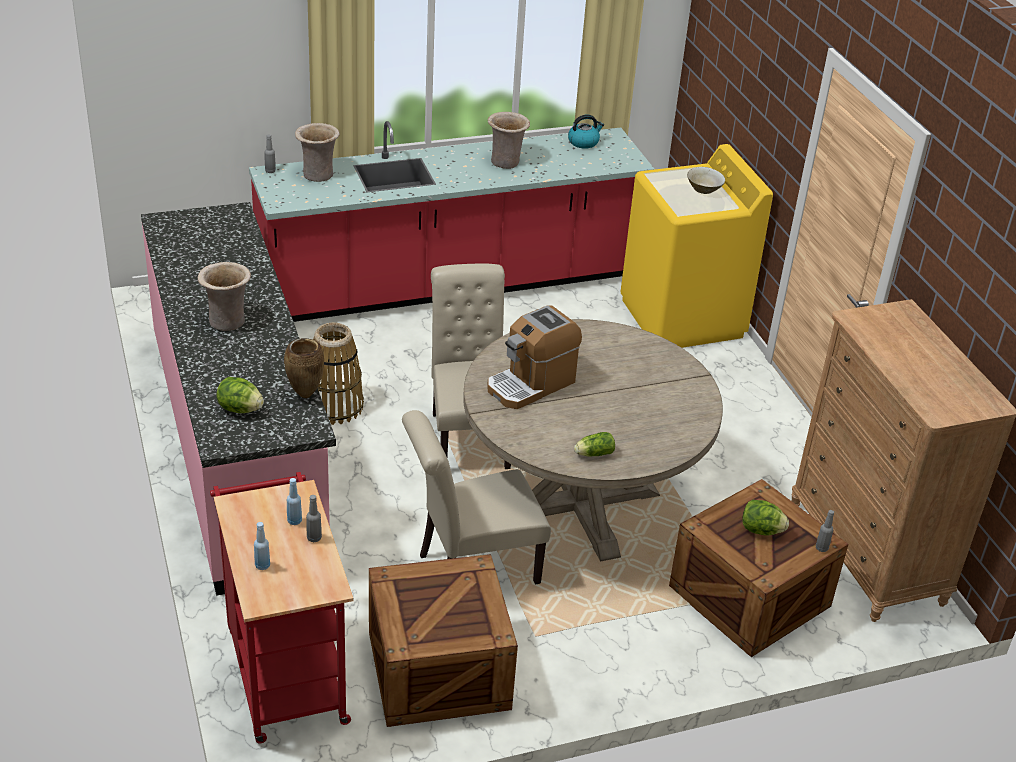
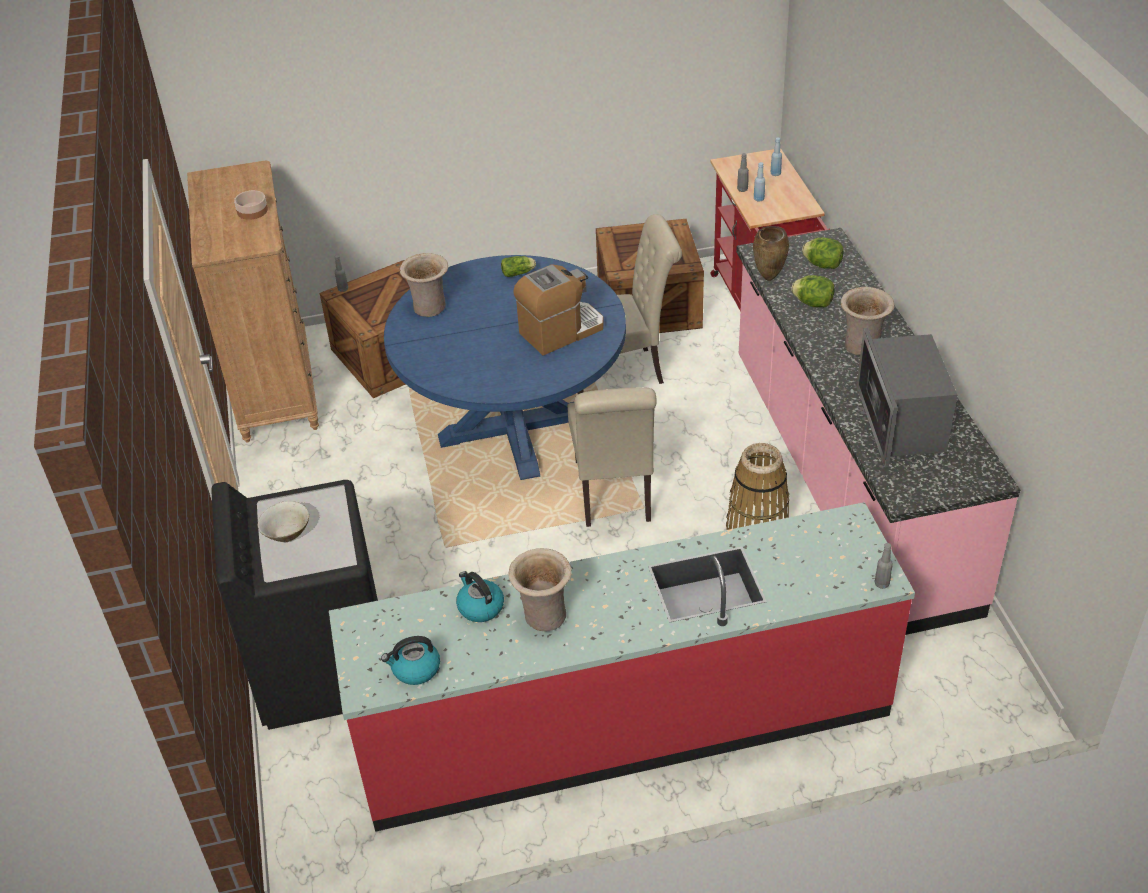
camera: 170 degrees left, 5 degrees up
(216, 259) = (901, 423): none -> microwave
(317, 174) = (813, 579): beige vase -> beige vase (430, 309)
(551, 167) = (480, 607): none -> kettle
(580, 504) = (514, 428): beige dining table -> blue dining table
(682, 318) = (323, 668): yellow washing machine -> black washing machine
(761, 530) = (385, 300): lettuce -> lettuce (813, 303)
(895, 356) = (252, 211): none -> bowl

